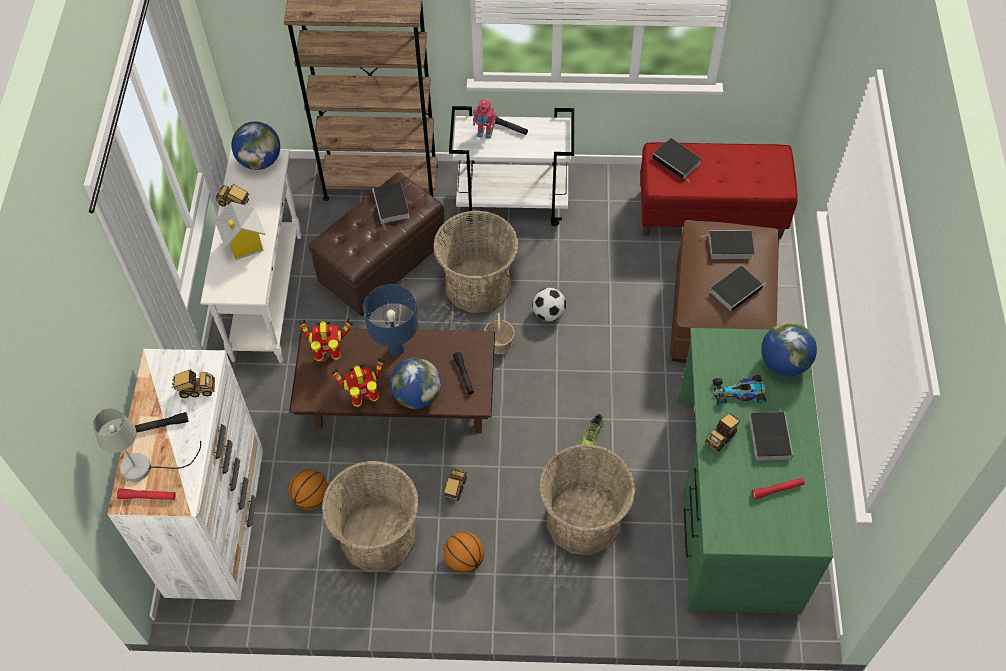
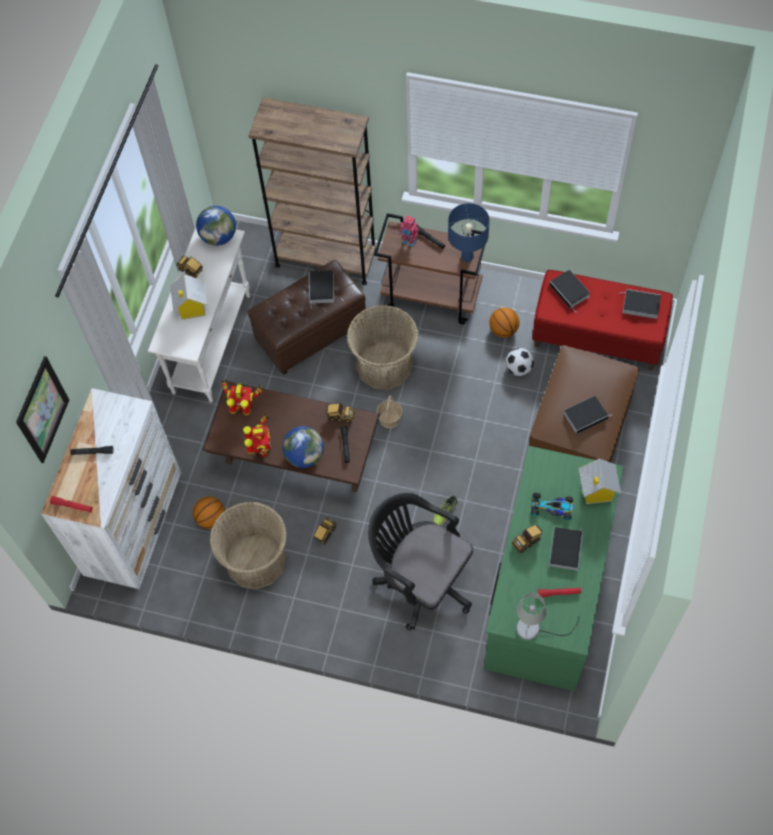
camera: 15 degrees right, 5 degrees up
(90, 374) = (42, 410): none -> picture
(146, 467) = (75, 482): grey table lamp -> grey table lamp (535, 629)
(196, 390) = (124, 429): toy truck -> toy truck (340, 416)
(364, 398) = (262, 450): toy robot -> toy robot turned 90 degrees clockwise
(396, 350) = (297, 414): blue table lamp -> blue table lamp (467, 257)
(464, 560) = (318, 593): basketball -> basketball (503, 330)
(513, 202) = (432, 296): white cart -> brown cart
(548, 313) = (436, 400): football -> football (518, 368)
(583, 520) = (420, 579): basket -> black office chair
(729, 247) = (591, 376): book -> book (640, 305)
(784, 363) = (596, 490): globe -> toy house

